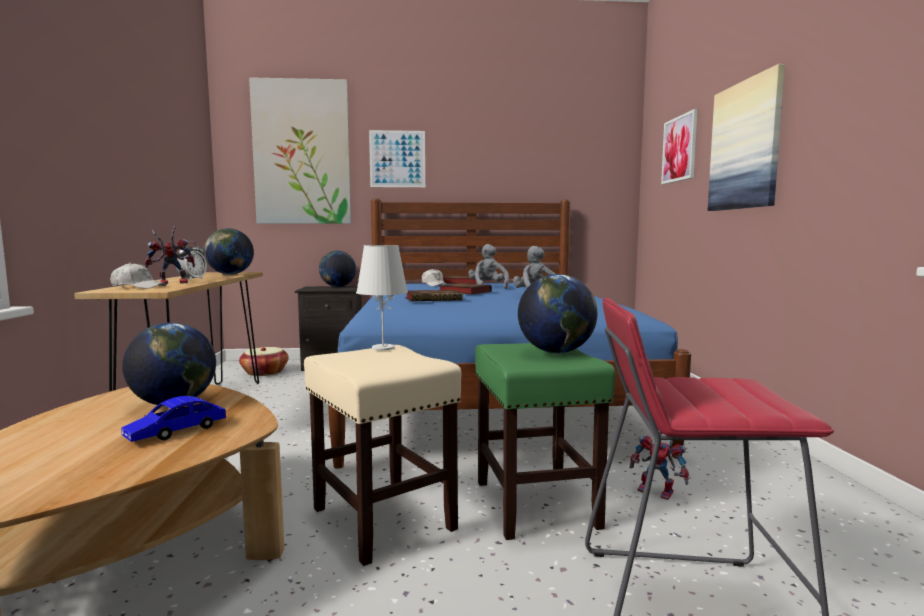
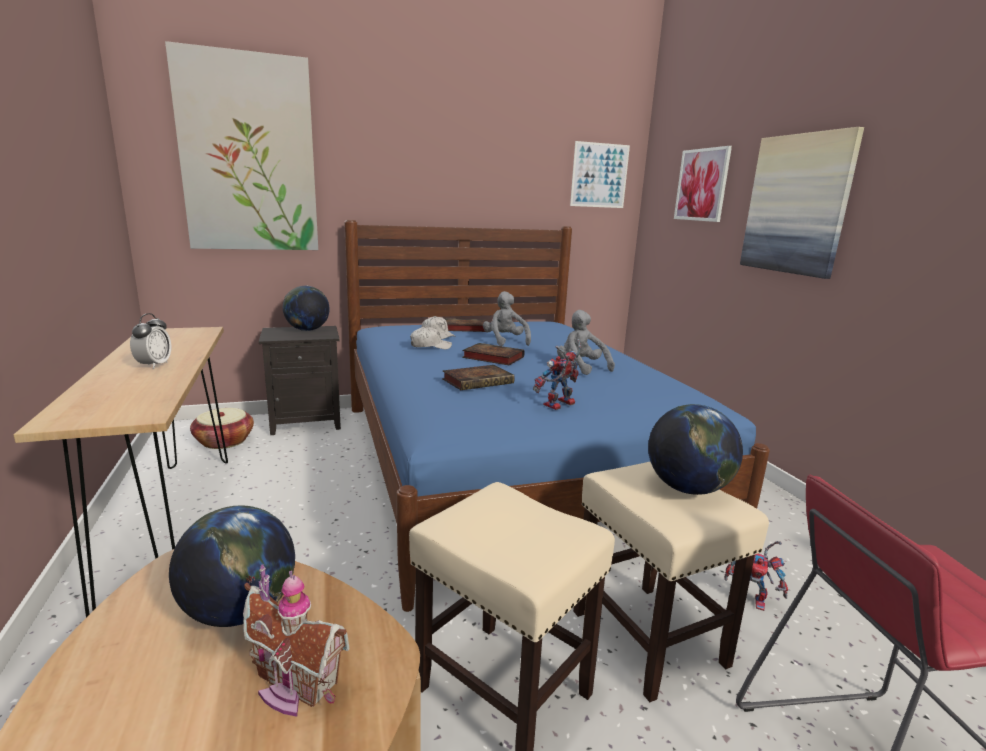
camera: 15 degrees left, 10 degrees up
(138, 287) = (99, 402): white cap -> white cap (430, 346)
(171, 283) = (136, 383): toy robot -> toy robot (558, 406)
(176, 432) = (293, 686): blue toy car -> toy house
(230, 274) = (189, 340): globe -> none
(383, 347) = (493, 495): white table lamp -> none
(397, 159) = (375, 169): picture -> picture (599, 175)
(537, 504) = (650, 639): green stool -> beige stool

